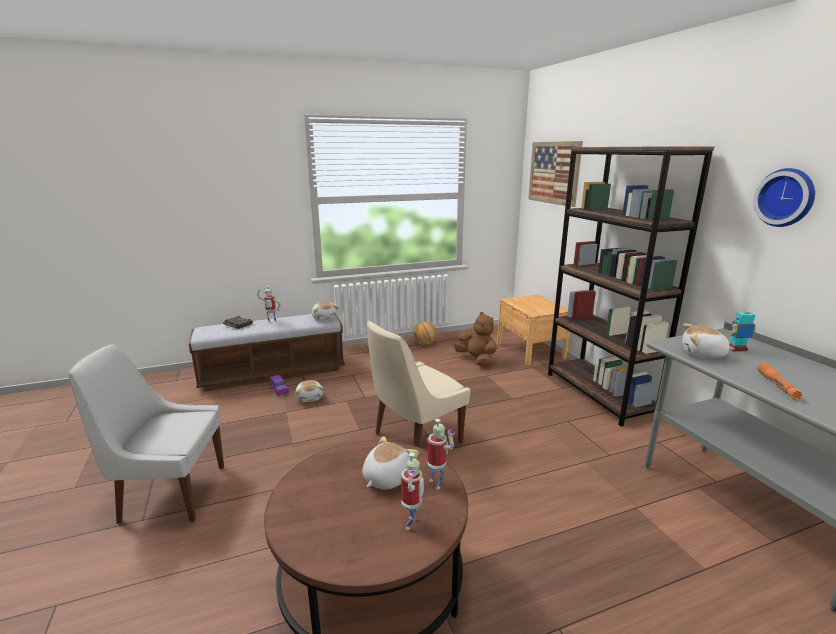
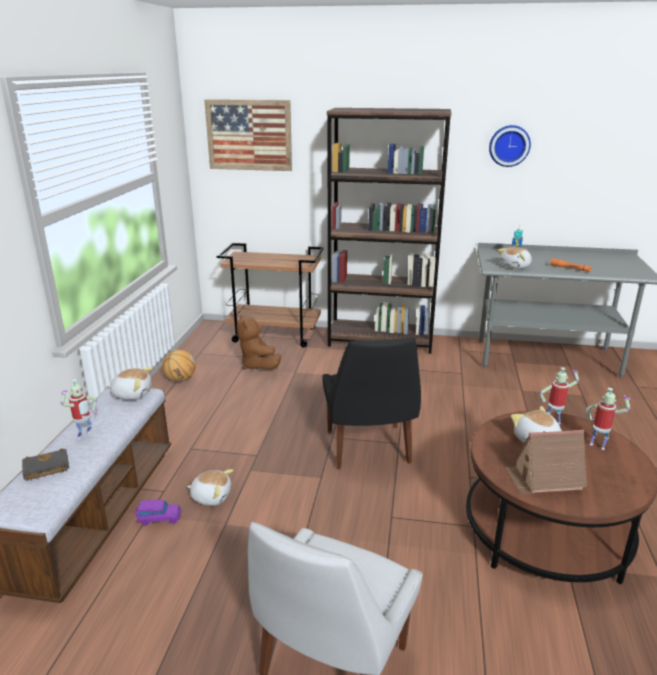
camera: 60 degrees left, 5 degrees up
(320, 492) = (544, 478): none -> toy house
(414, 439) = (368, 449): beige chair -> black chair
(476, 360) = (258, 365): brown plush toy -> brown plush toy turned 105 degrees counterclockwise
(530, 350) = (275, 335): brown nightstand -> brown cart

